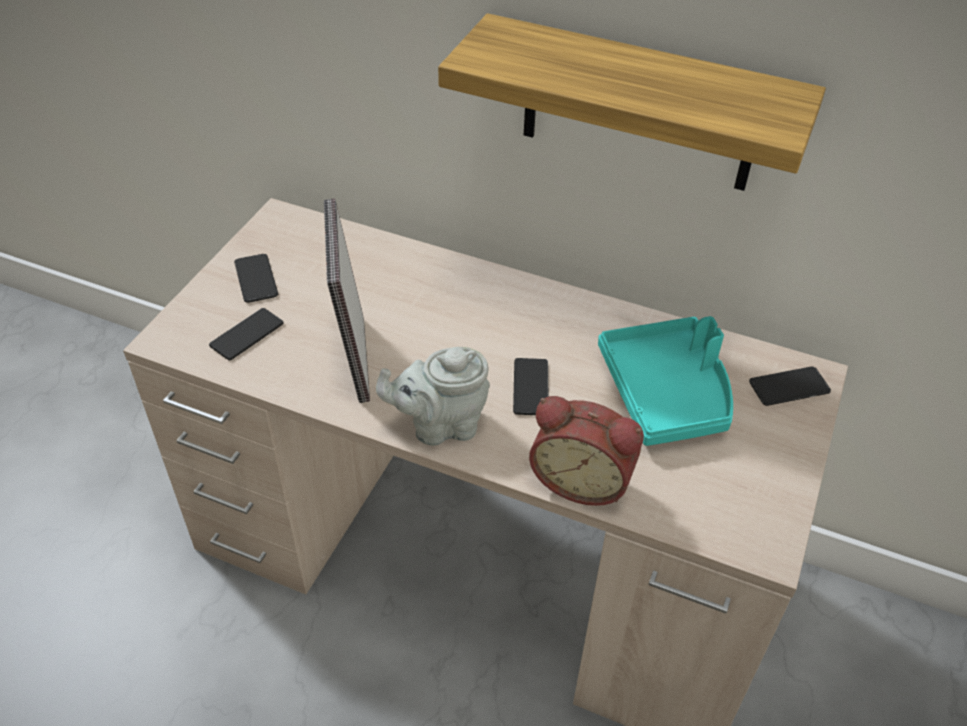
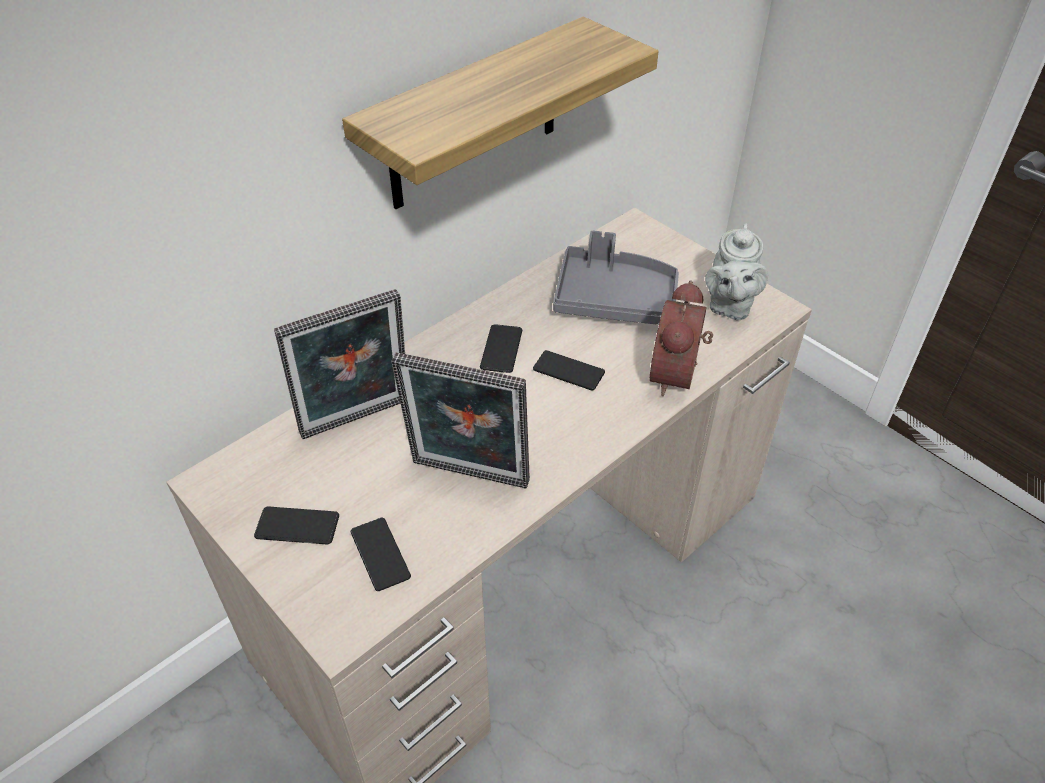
camera: 65 degrees left, 0 degrees up
(383, 270) = (357, 421): none -> picture frame
(440, 425) = (582, 440): grey teapot -> grey teapot (729, 306)
(582, 479) = (678, 375): alarm clock -> alarm clock turned 150 degrees clockwise
(667, 392) = (615, 299): turquoise tray -> grey tray
(789, 387) = (641, 240): phone -> phone (501, 349)

